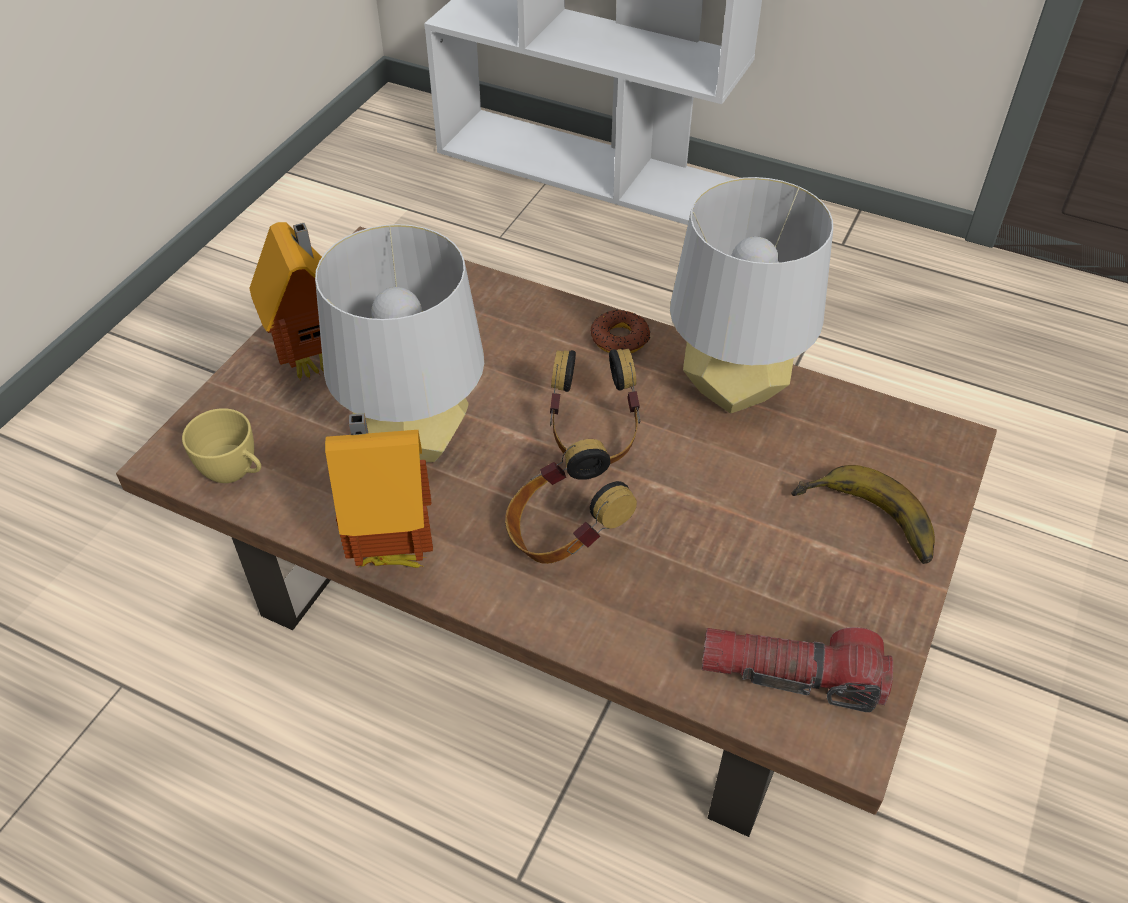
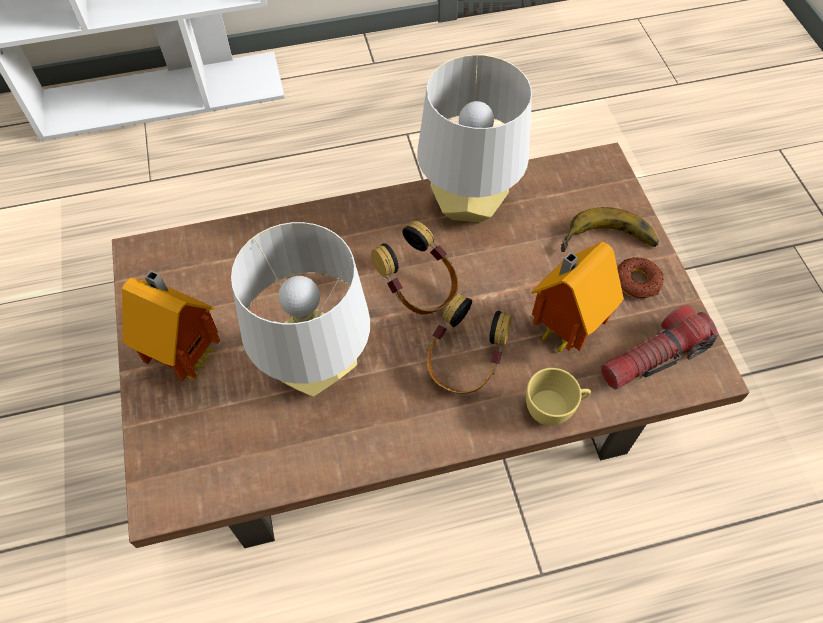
camera: 40 degrees left, 10 degrees up
(235, 472) = (218, 477): yellow cup -> yellow cup (553, 409)
(392, 549) = (375, 449): toy house -> toy house (561, 331)
(620, 338) = (371, 213): donut -> donut (637, 281)

